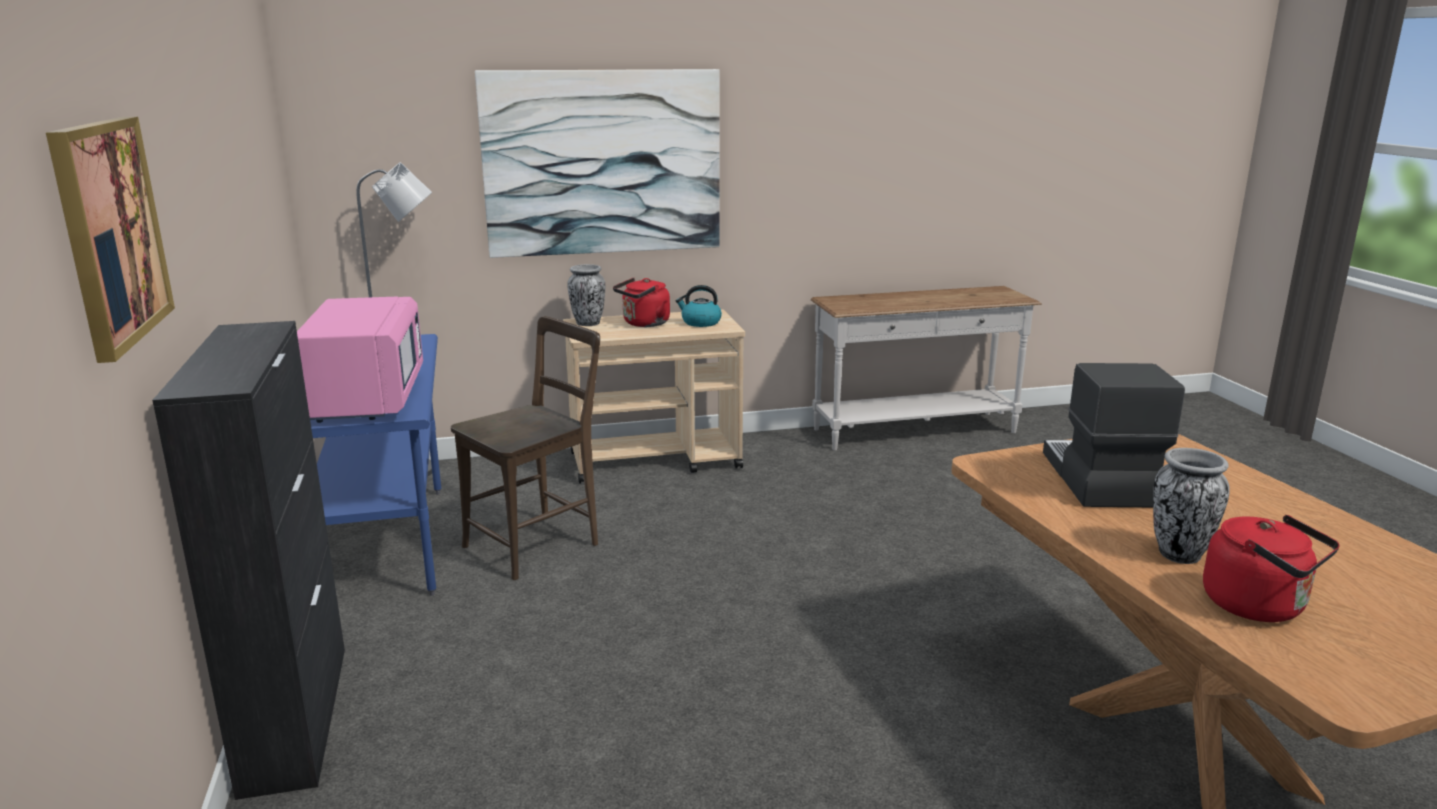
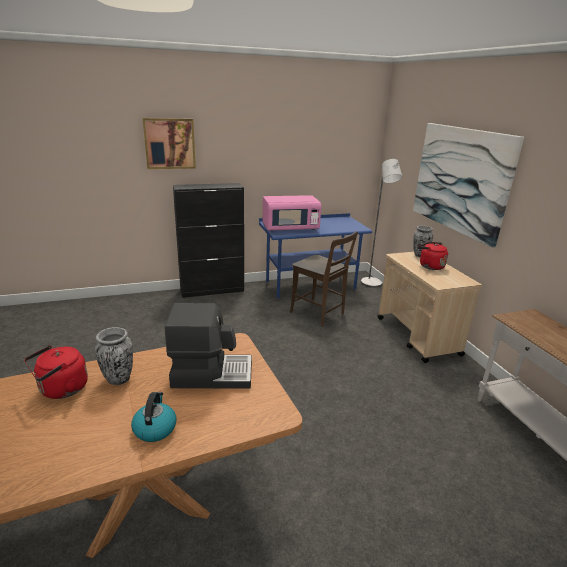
camera: 85 degrees right, 5 degrees up
(700, 322) = (444, 278): kettle -> kettle (155, 428)

